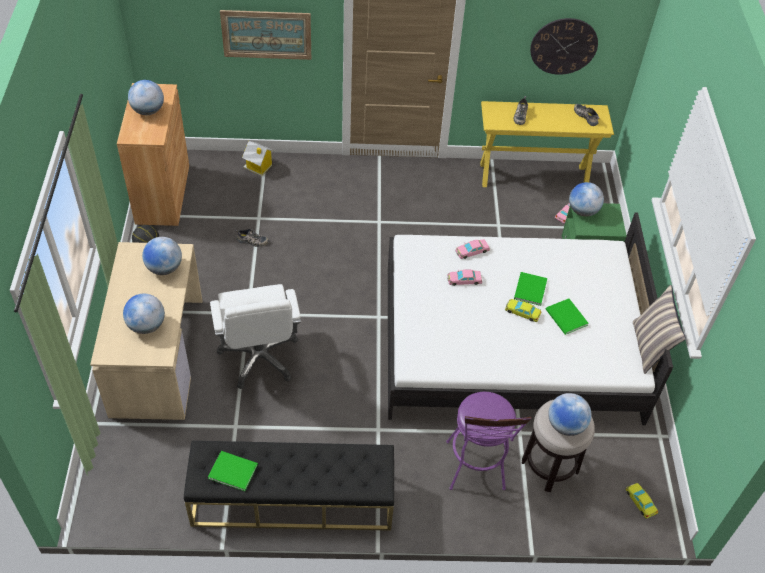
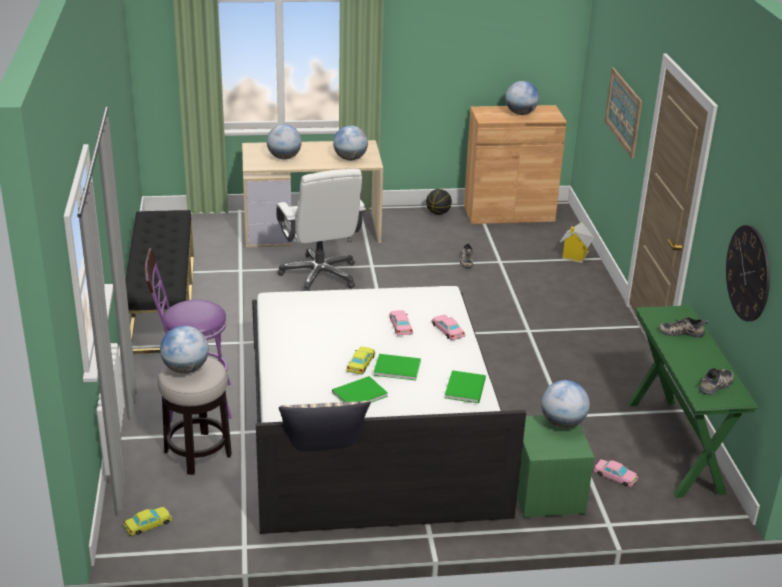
camera: 85 degrees right, 20 degrees down
(232, 470) = (158, 225): green book -> green book (466, 387)
(259, 357) = (320, 275): white office chair -> white office chair turned 90 degrees counterclockwise
(533, 176) = (674, 446): yellow console table -> green console table

